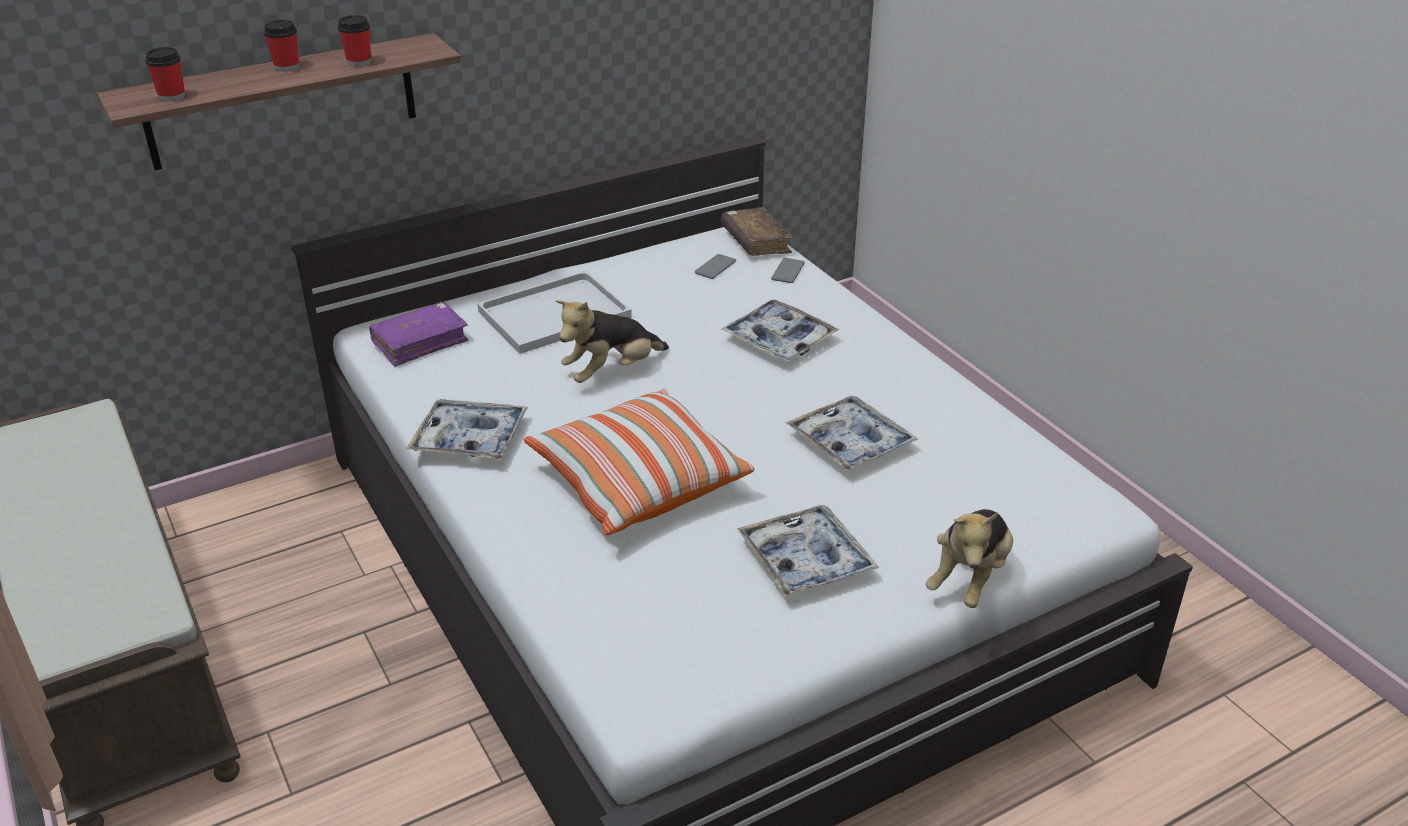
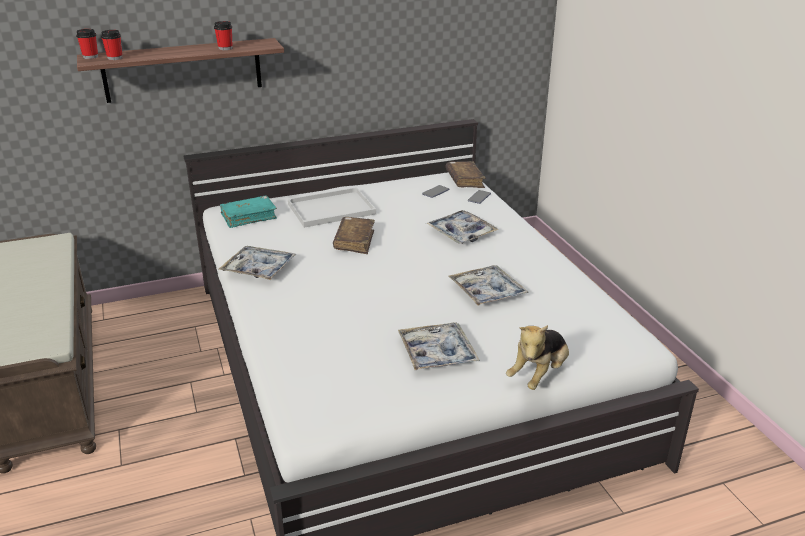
camera: 10 degrees right, 5 degrees down
(287, 67) = (184, 48): cup -> cup (90, 57)
(420, 342) = (249, 217): purple book -> turquoise book
(611, 372) = (354, 241): plush toy -> brown book
(637, 482) = (348, 300): pillow -> none

